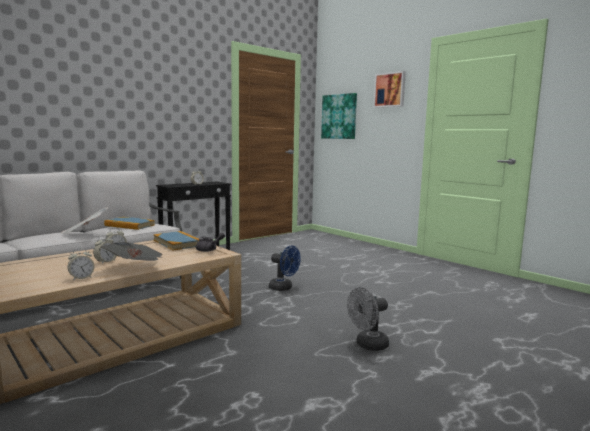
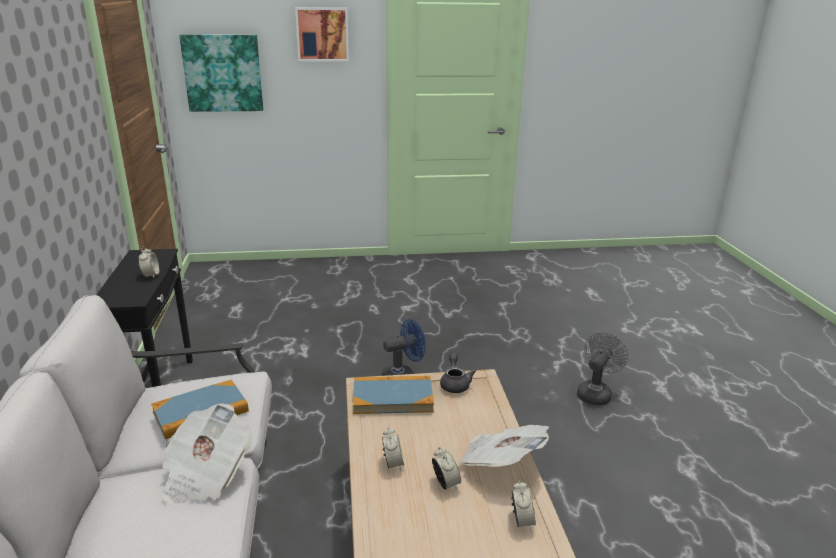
camera: 55 degrees left, 15 degrees up
(368, 345) = (596, 393): grey fan -> grey fan turned 150 degrees counterclockwise

